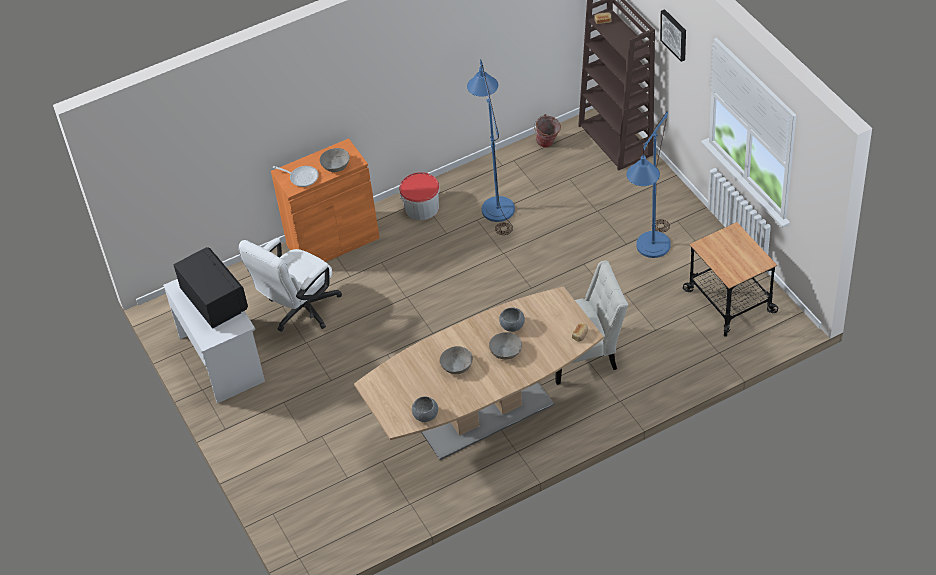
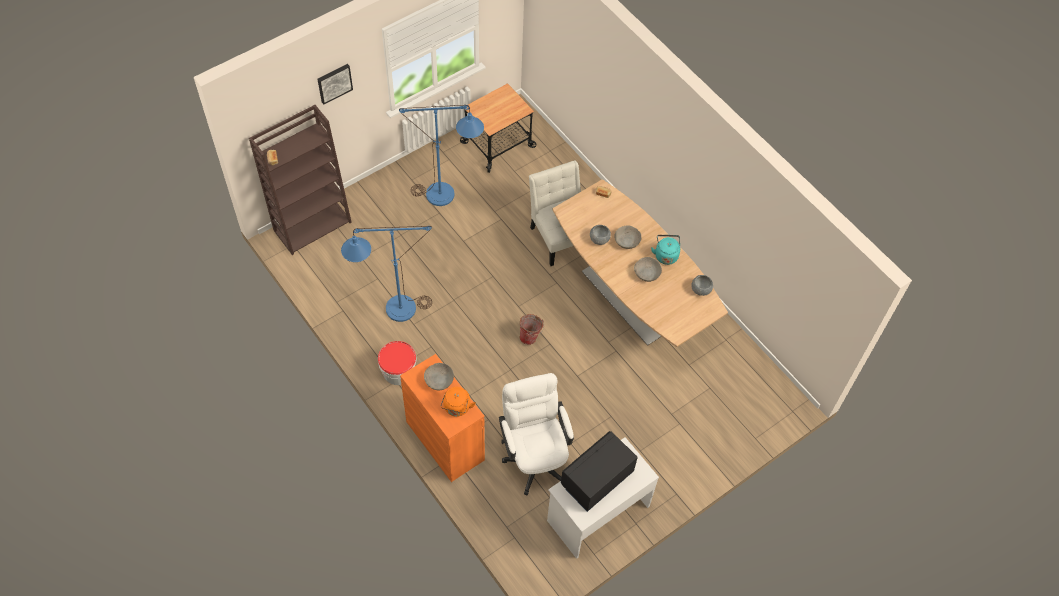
camera: 105 degrees left, 10 degrees up
(299, 311) = (534, 456): white office chair -> white office chair turned 135 degrees counterclockwise
(301, 177) = (456, 408): frying pan -> orange kettle
(481, 387) = (666, 255): none -> turquoise kettle
(547, 144) = (316, 277): bucket -> bucket (530, 336)

